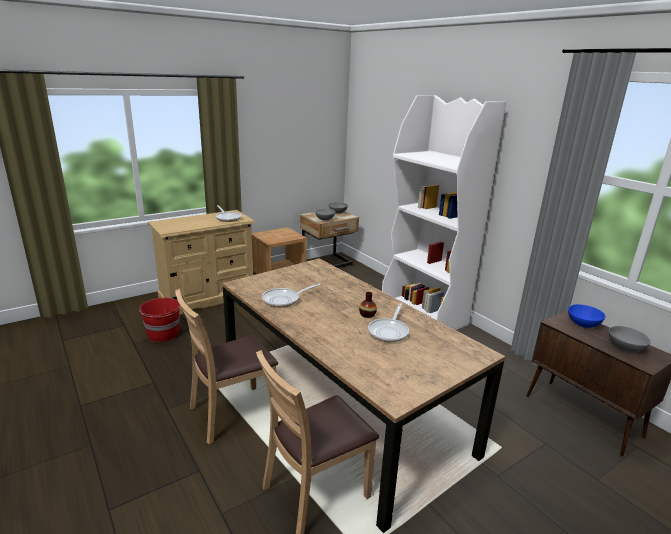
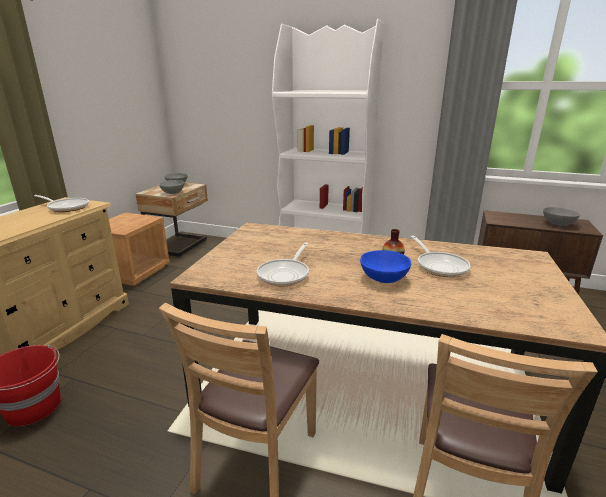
camera: 35 degrees left, 0 degrees up
(583, 324) = (510, 216): blue bowl -> blue bowl (383, 278)

